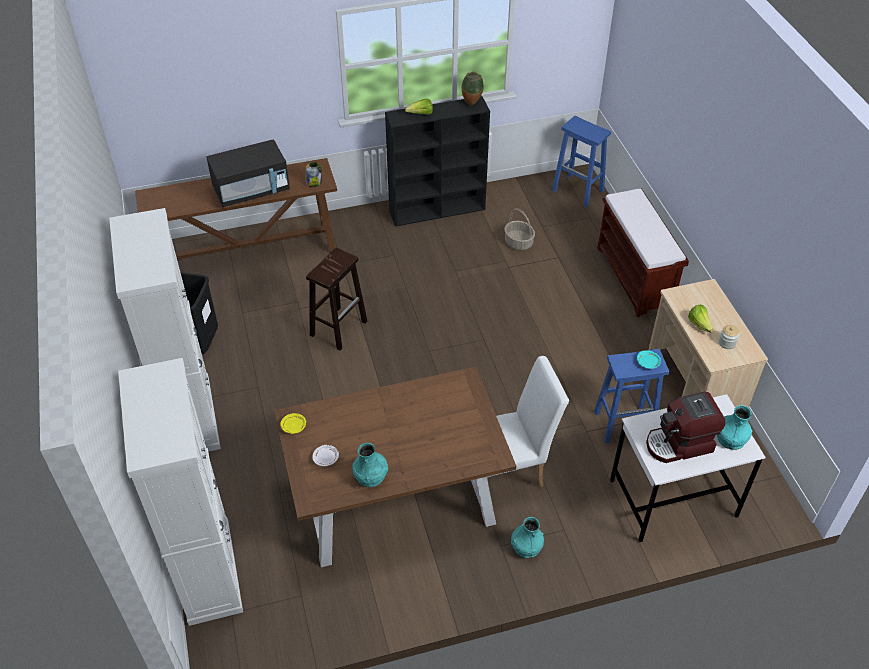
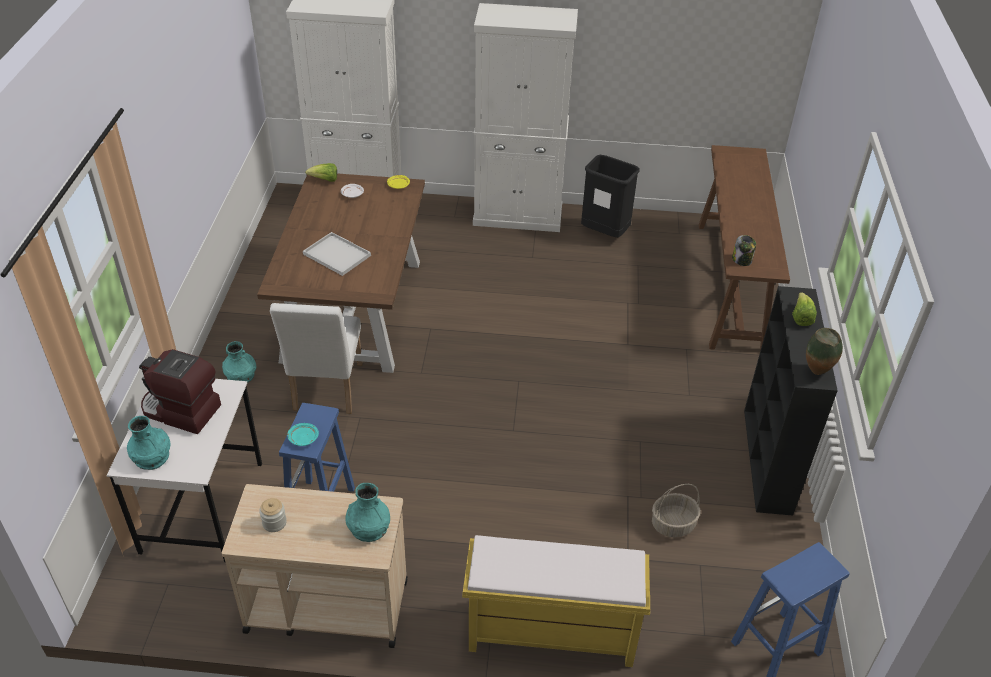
camera: 110 degrees right, 5 degrees down
(251, 190) = (741, 216): black microwave -> none
(339, 327) = (585, 324): brown stool -> none
(371, 475) = (316, 212): turquoise vase -> turquoise vase (369, 528)
(429, 429) = (338, 255): none -> white tray
(634, 278) = (550, 633): brown bench -> yellow bench
(679, 444) = (180, 411): coffee machine -> coffee machine turned 75 degrees counterclockwise
(699, 324) = (321, 509): lettuce -> lettuce (325, 180)

